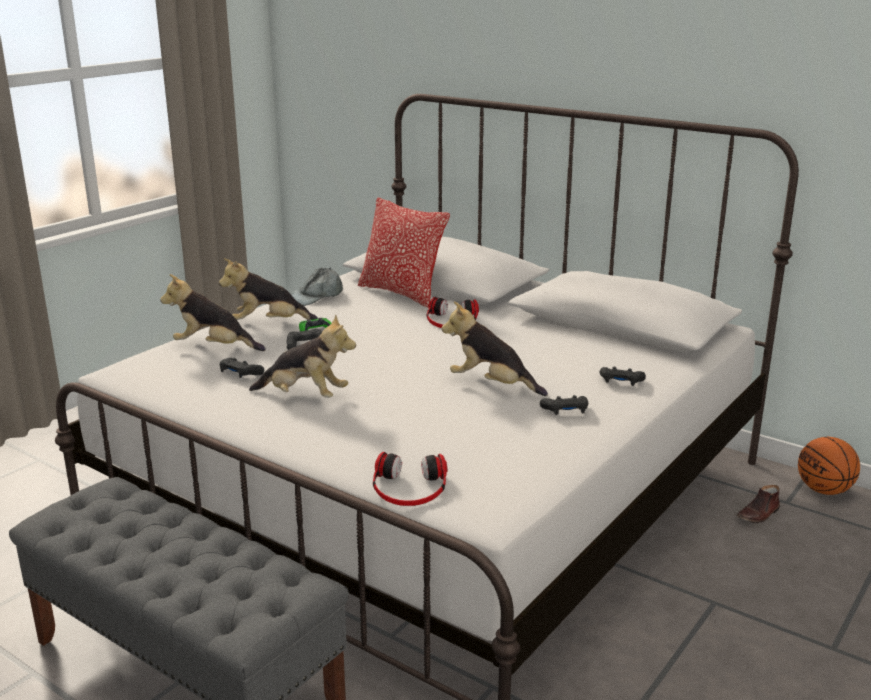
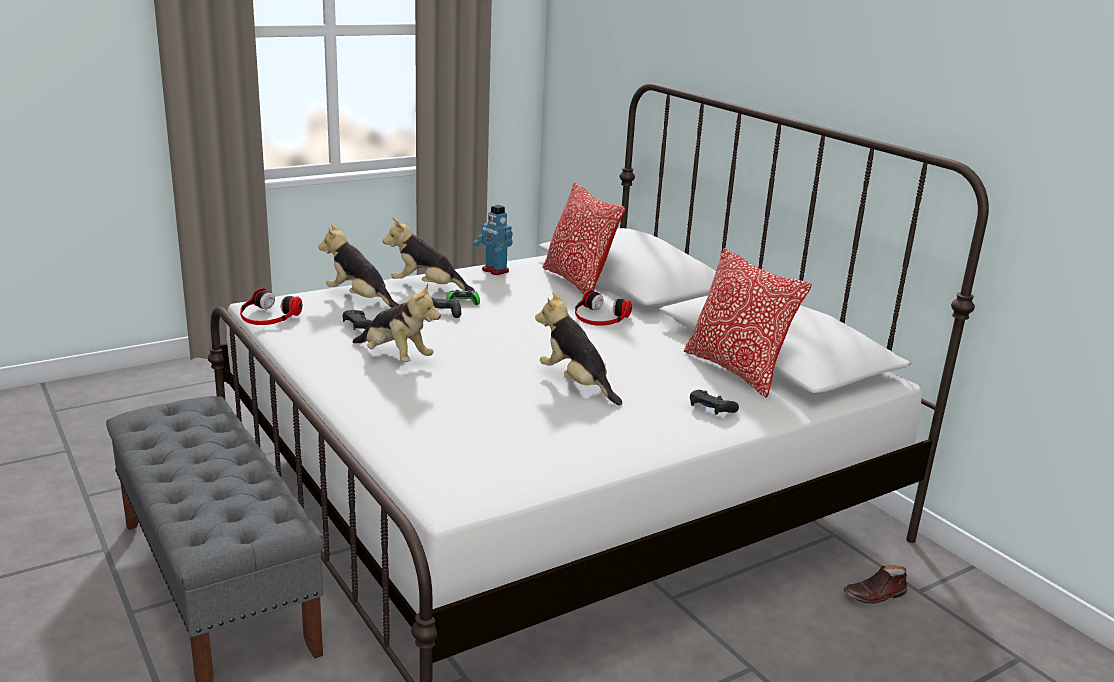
camera: 20 degrees right, 0 degrees up
(316, 296) = (494, 271): grey cap -> toy robot
(409, 488) = (405, 457): headphones -> headphones (268, 316)
(565, 411) = (624, 424): black game controller -> none
(608, 345) = (736, 370): none -> pillow
(824, 490) = (975, 590): basketball -> none

